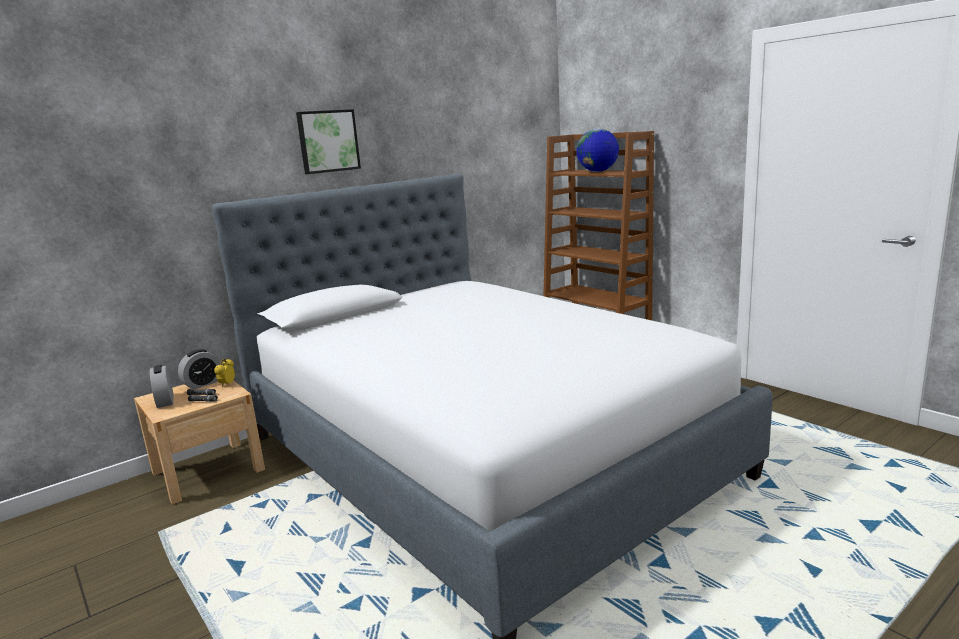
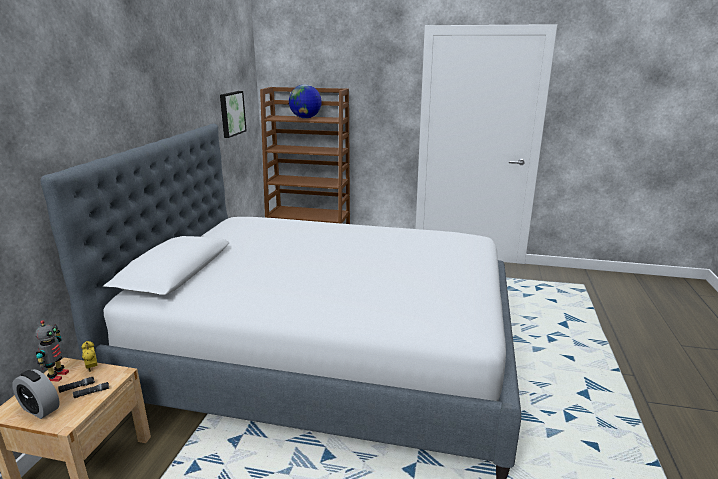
camera: 40 degrees left, 5 degrees up
(203, 384) = (57, 376): alarm clock -> toy robot
(327, 141) = (122, 99): picture -> picture (231, 113)

